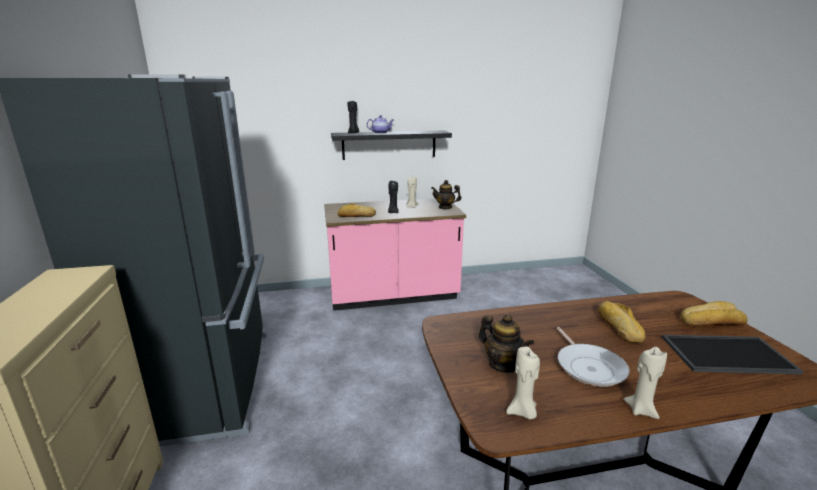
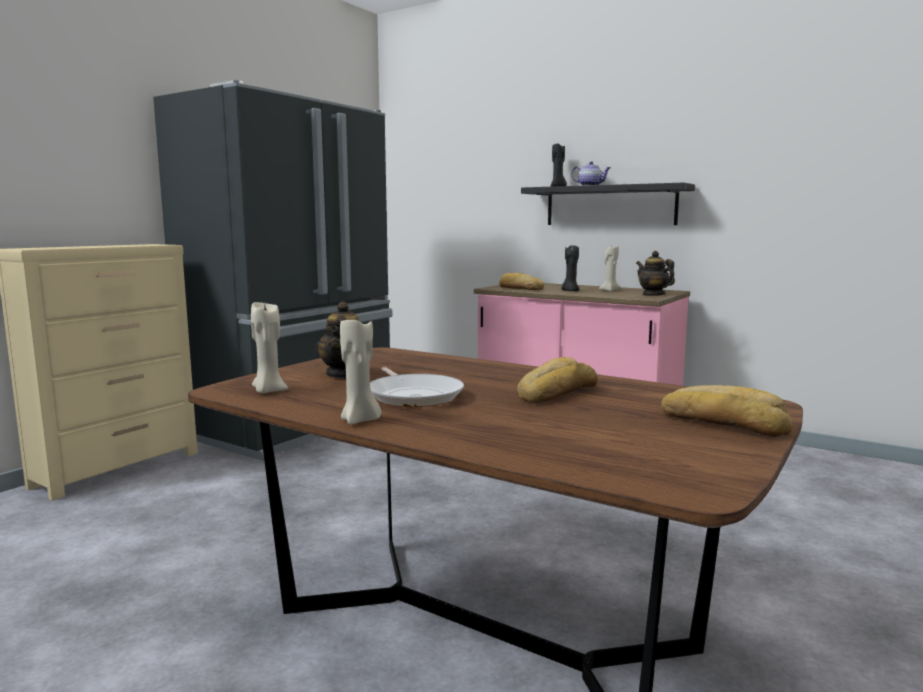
camera: 45 degrees right, 10 degrees down
(588, 367) = (413, 395): frying pan -> frying pan turned 60 degrees counterclockwise
(727, 355) = (620, 439): tray -> none

